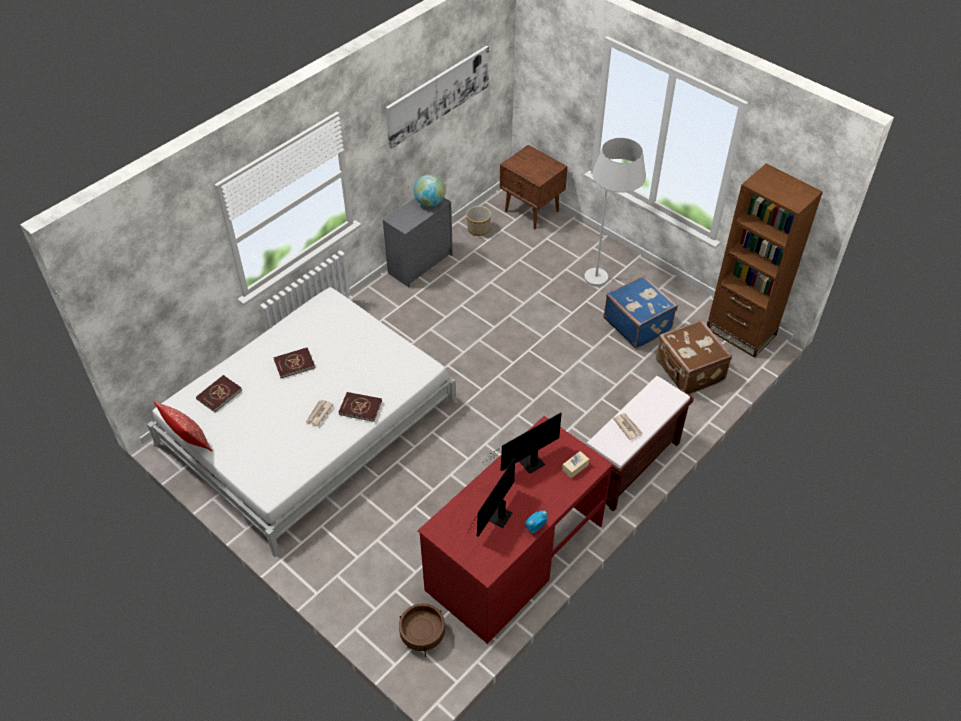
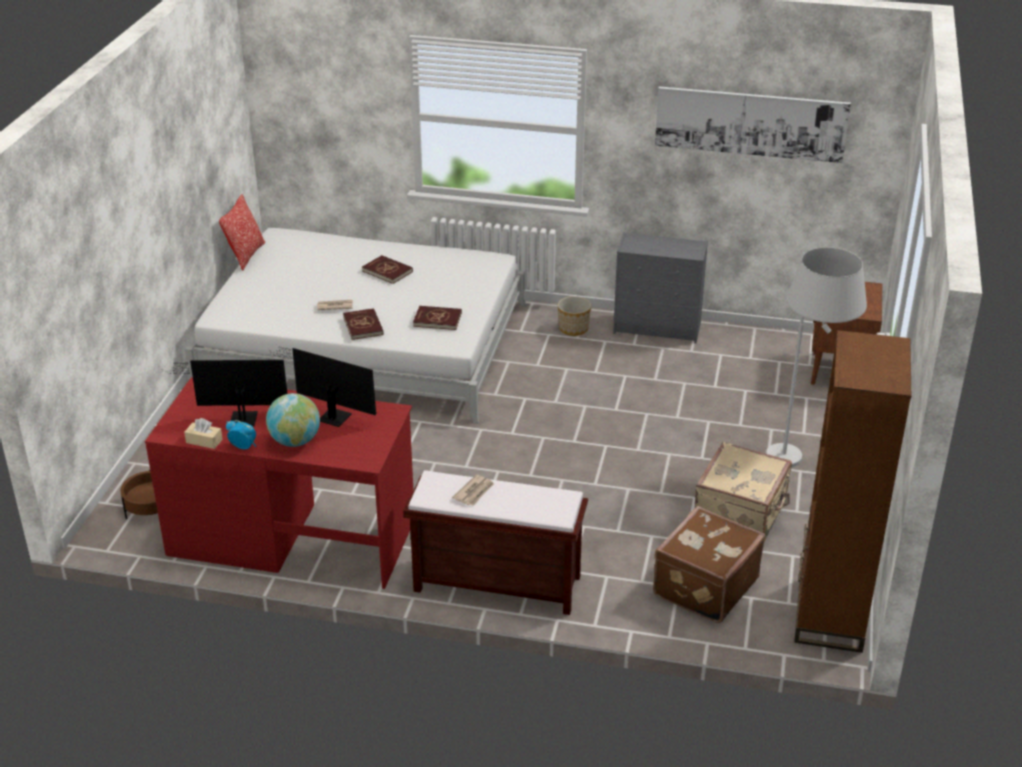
camera: 60 degrees right, 15 degrees down
(219, 394) = (311, 248): red book -> red book (437, 320)
(430, 202) = (684, 249): globe -> globe (295, 441)
(479, 229) = (759, 346): planter -> planter (574, 329)
(575, 467) = (350, 448): beige tissue box -> beige tissue box (204, 441)
(638, 324) = (741, 516): blue suitcase -> beige suitcase

